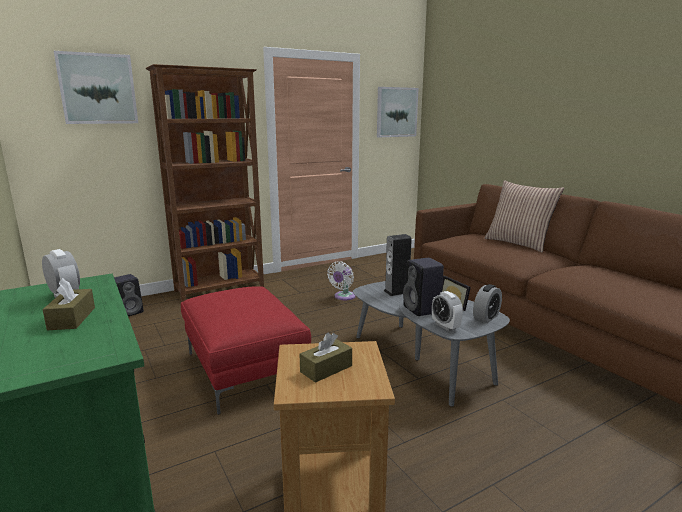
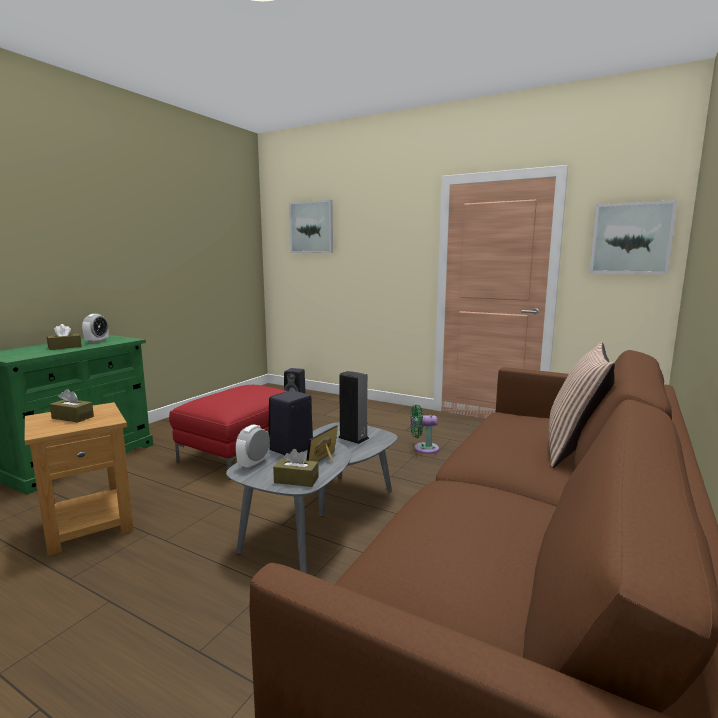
camera: 60 degrees right, 5 degrees down
(220, 289) = (368, 405): brown bookcase -> none
(343, 297) = (423, 448): white fan -> green fan
(486, 317) = (296, 480): alarm clock -> brown tissue box

